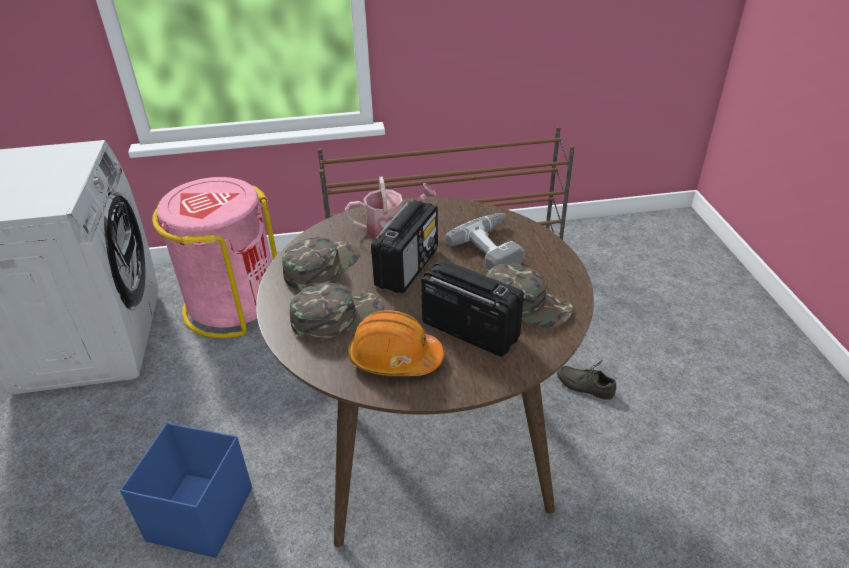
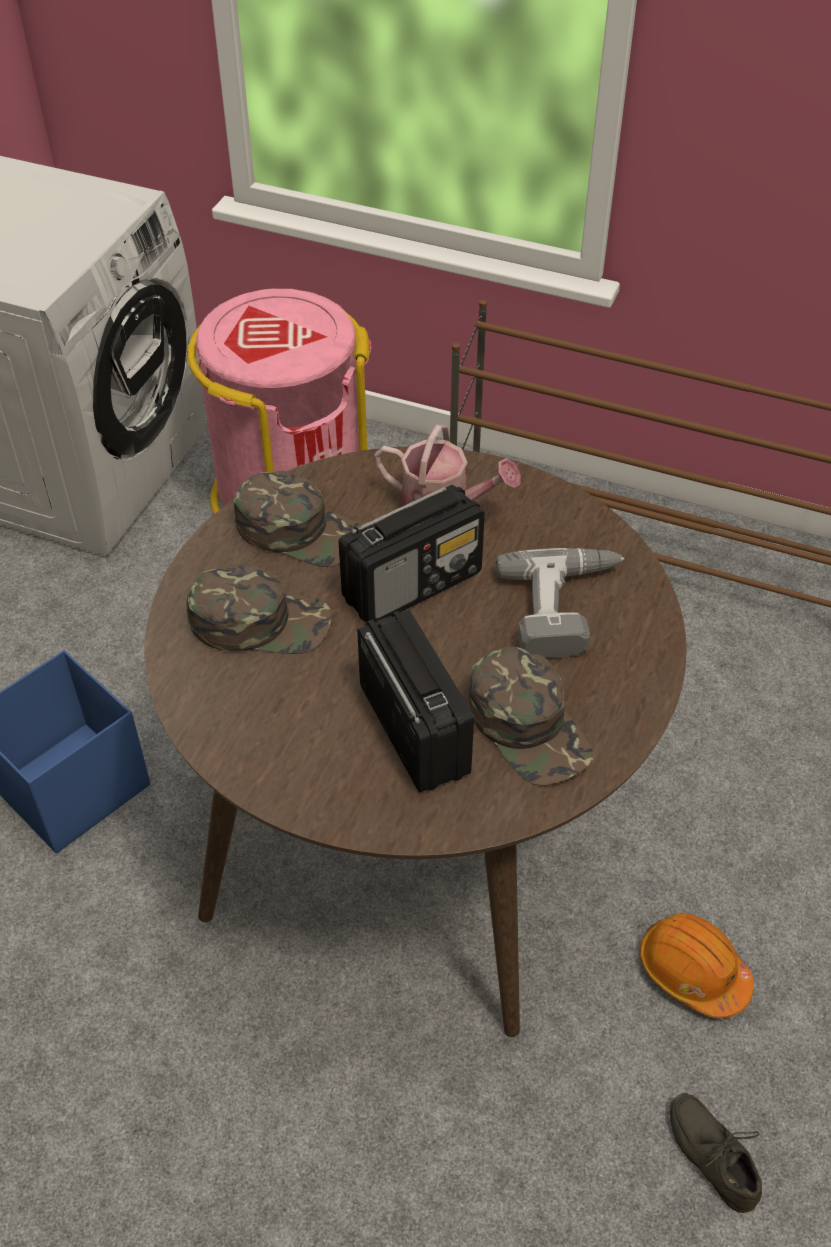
camera: 30 degrees right, 10 degrees up
(321, 266) = (299, 530): green cap -> green cap turned 45 degrees clockwise
(394, 358) = (282, 722): orange hard hat -> orange hard hat (692, 971)
(585, 385) = (718, 874): grey shoe -> grey shoe (715, 1153)

